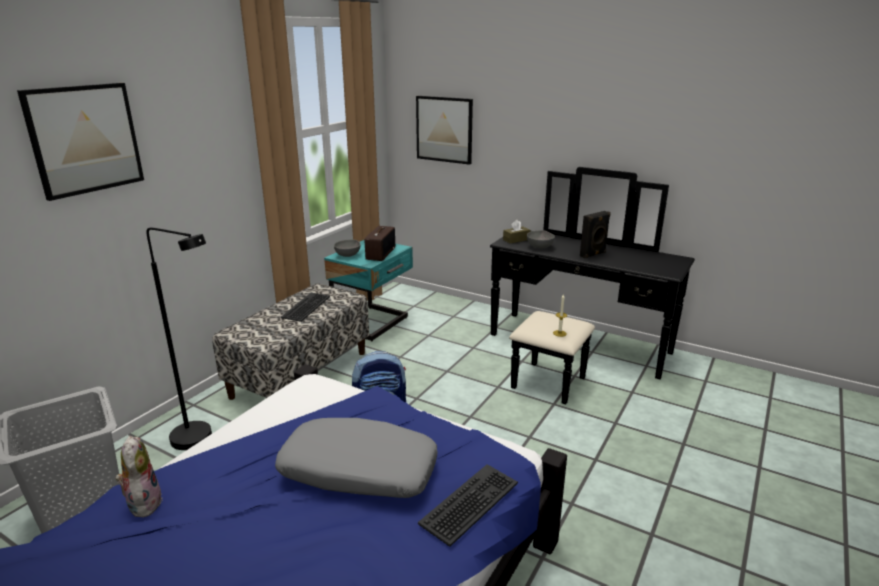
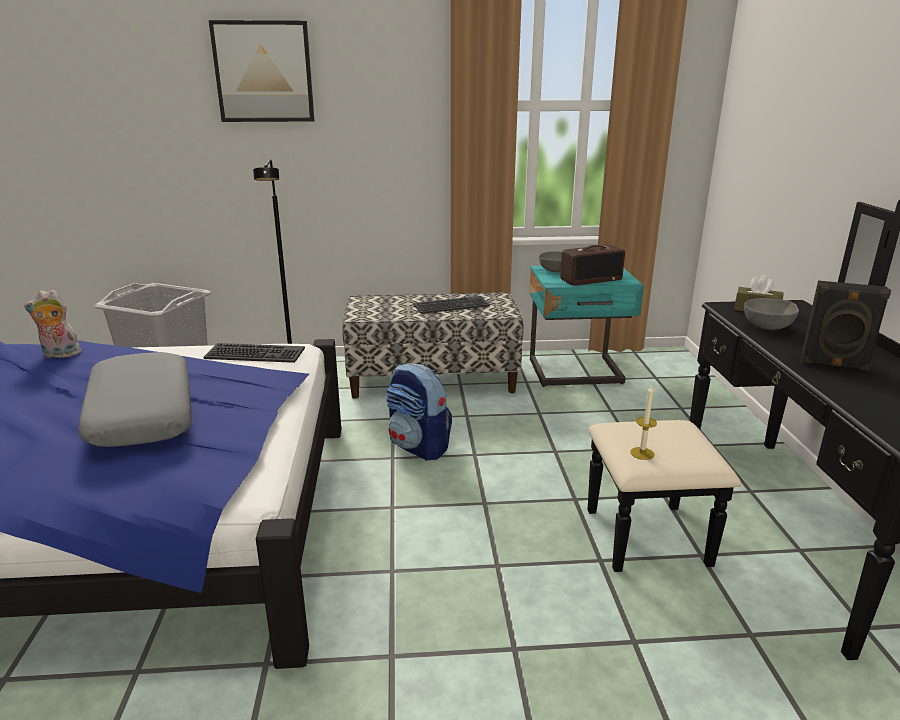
camera: 55 degrees right, 0 degrees up
(143, 503) = (60, 355): plush toy -> plush toy turned 135 degrees counterclockwise
(444, 129) = (767, 124): picture -> none
(470, 504) = (109, 486): keyboard -> keyboard (254, 354)

